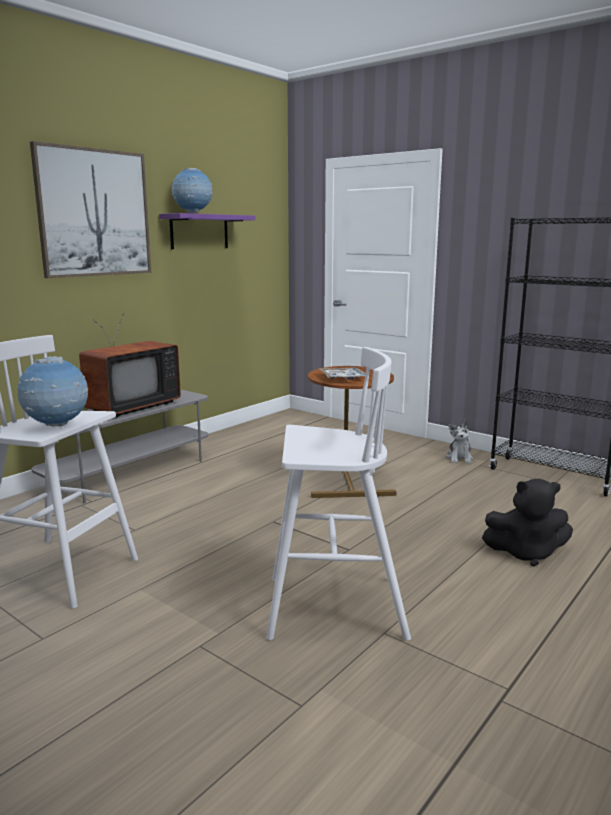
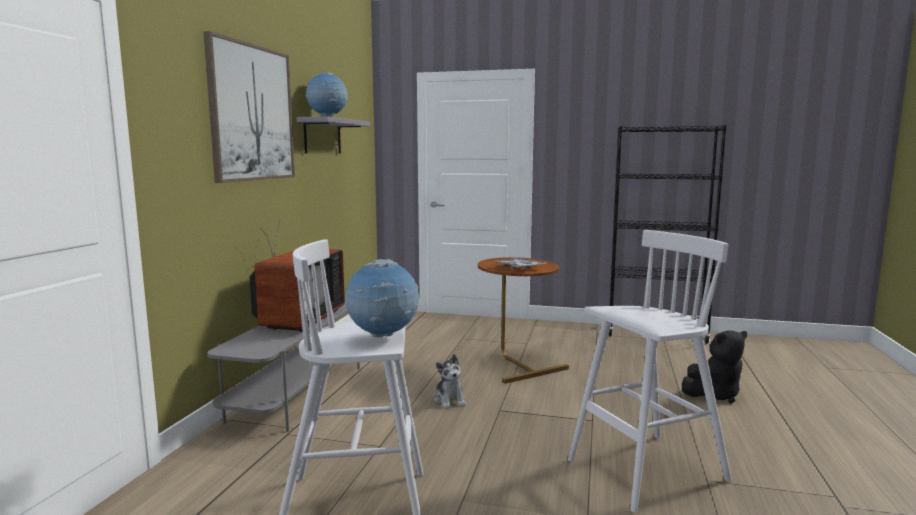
camera: 25 degrees left, 5 degrees down
(199, 231) = (322, 136): purple shelf -> grey shelf
(459, 458) = (575, 331): plush toy -> plush toy (450, 400)

